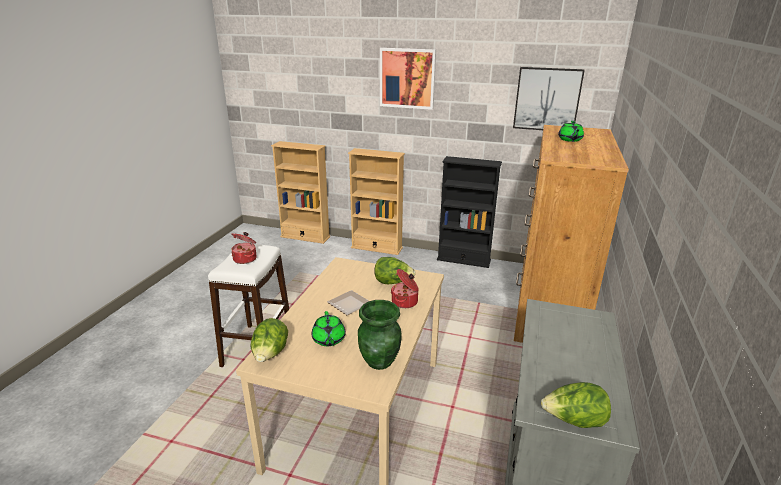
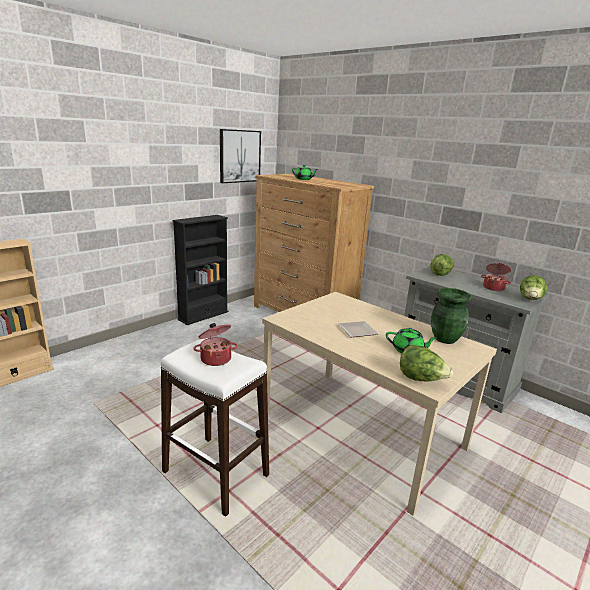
camera: 65 degrees left, 5 degrees down
(376, 248) = (119, 343): beige bookcase -> none
(393, 282) = (334, 308): lettuce -> lettuce (440, 274)
(405, 302) = (368, 312): cooking pot -> cooking pot (493, 288)
(407, 78) = (122, 142): picture -> none

